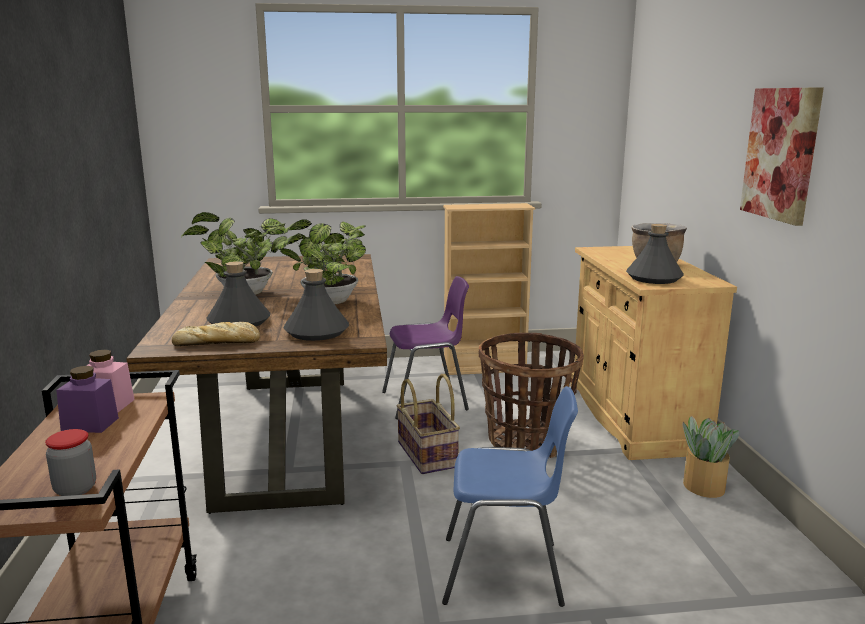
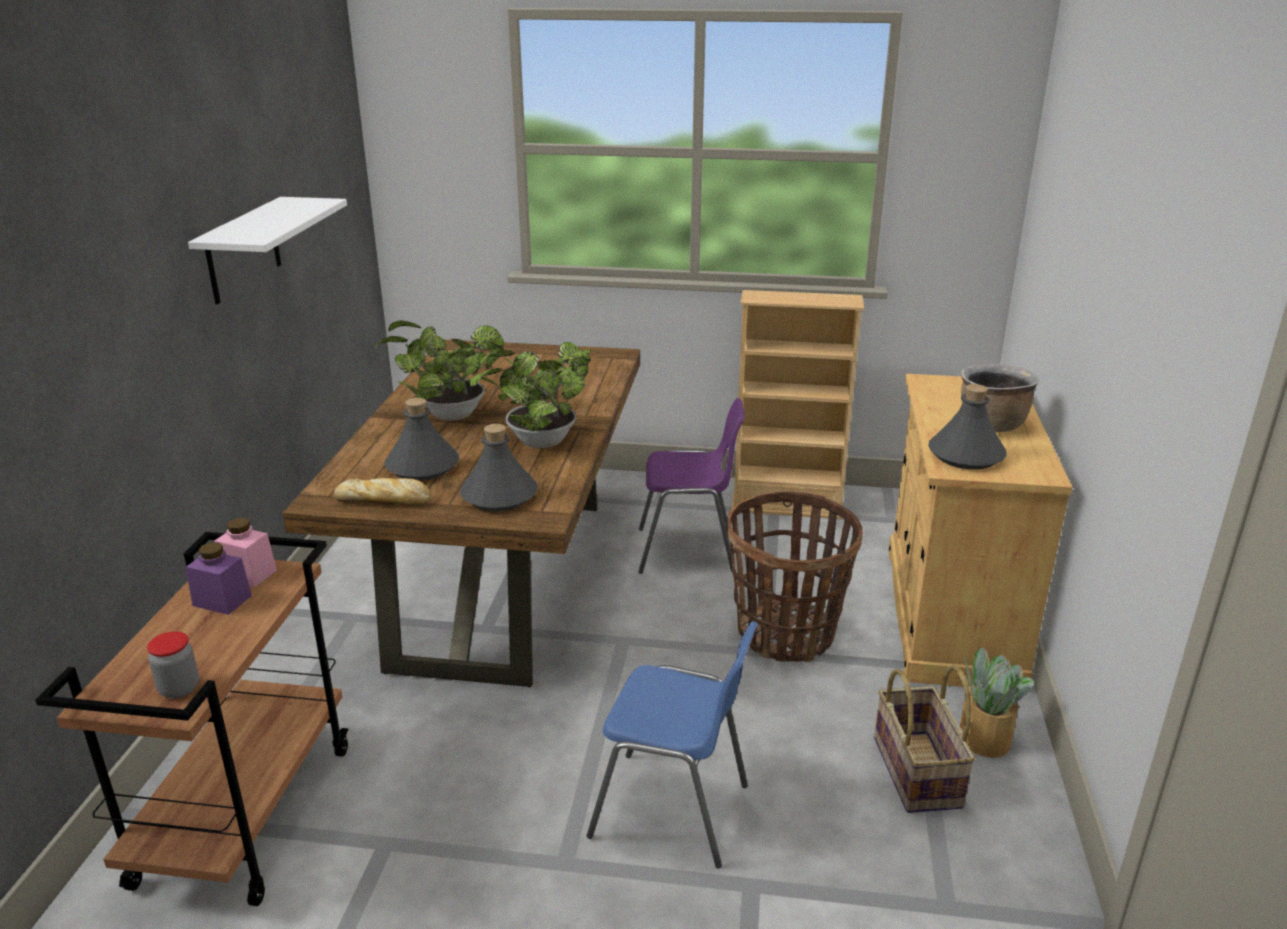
camera: 15 degrees right, 10 degrees up
(63, 155) = (243, 250): none -> white shelf
(428, 454) = (656, 632): basket -> basket (919, 772)
(781, 154) = (1133, 328): picture -> none

